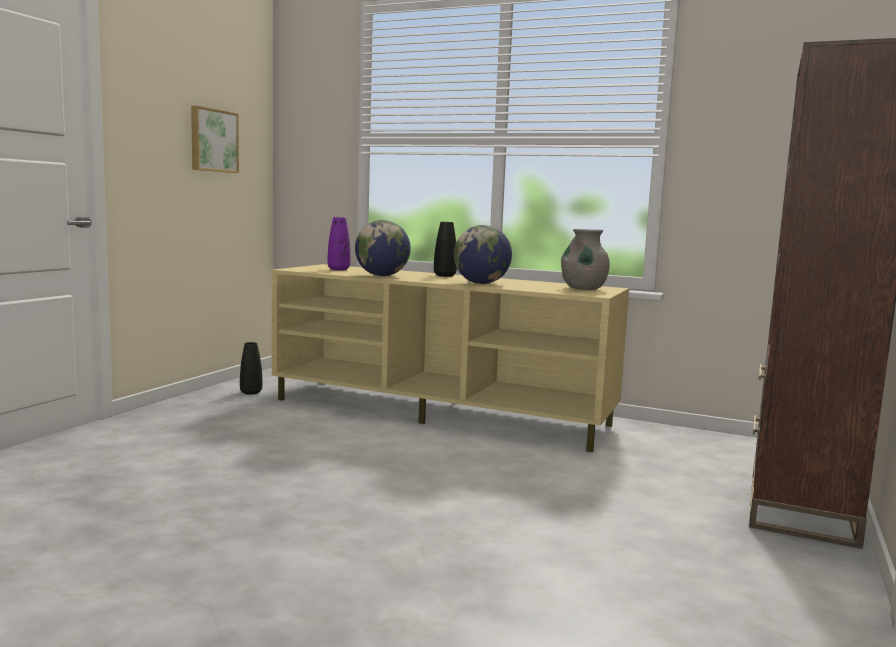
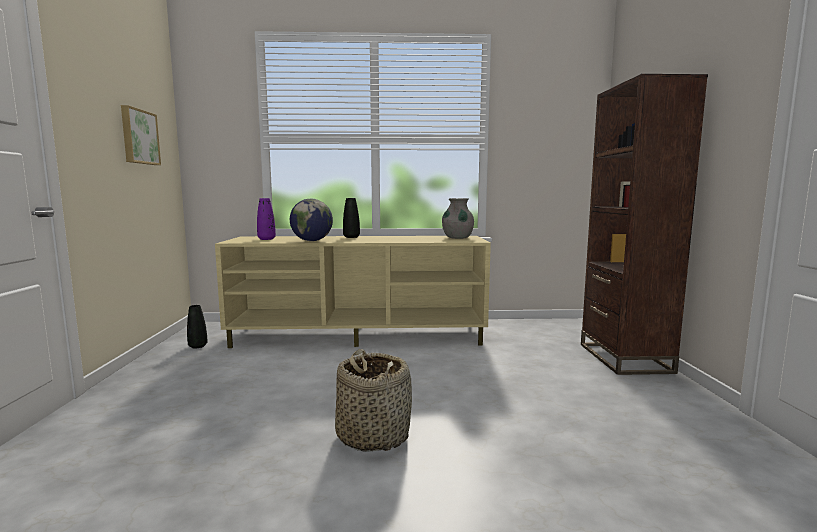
camera: 25 degrees left, 0 degrees up
(325, 513) = (373, 435): none -> basket
(481, 283) = (391, 240): globe -> none

